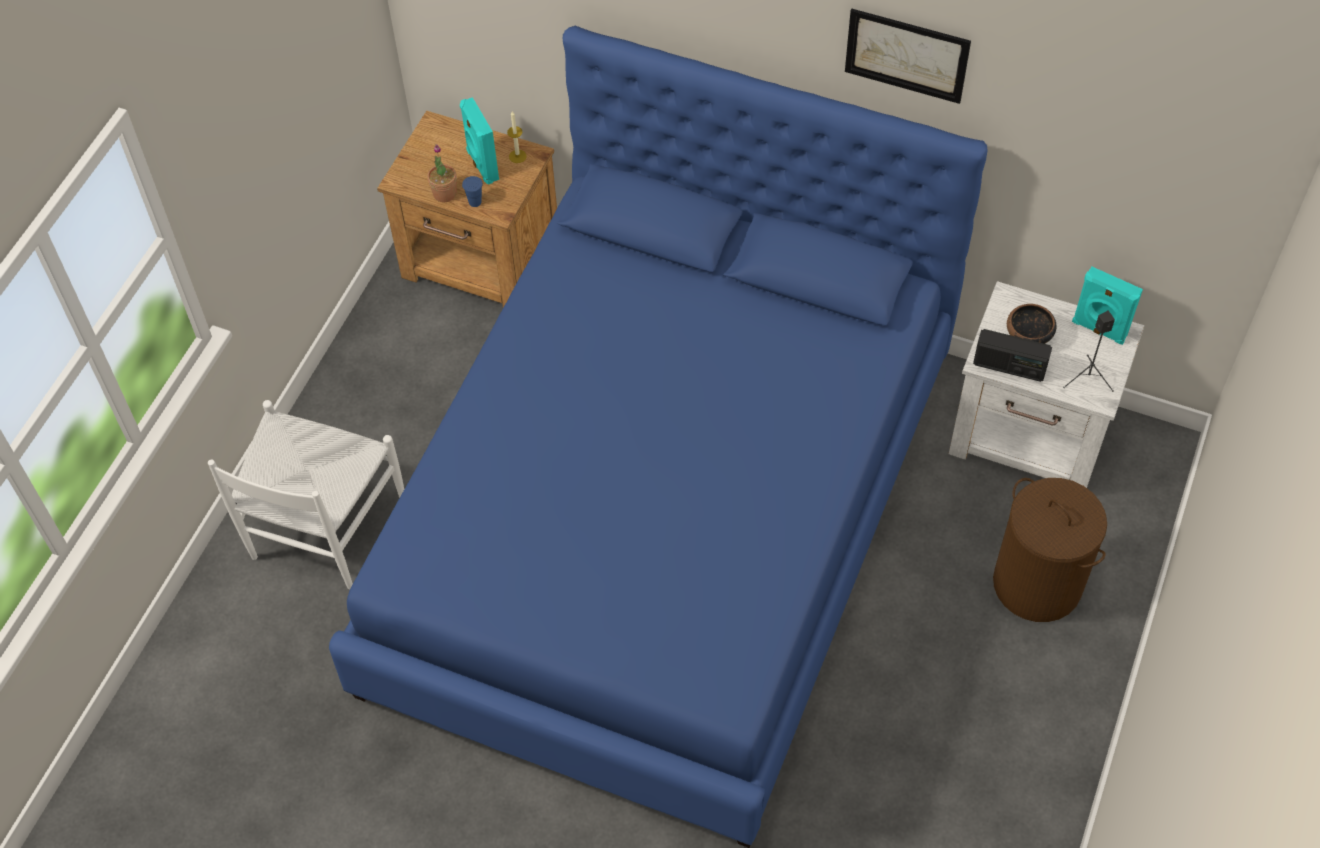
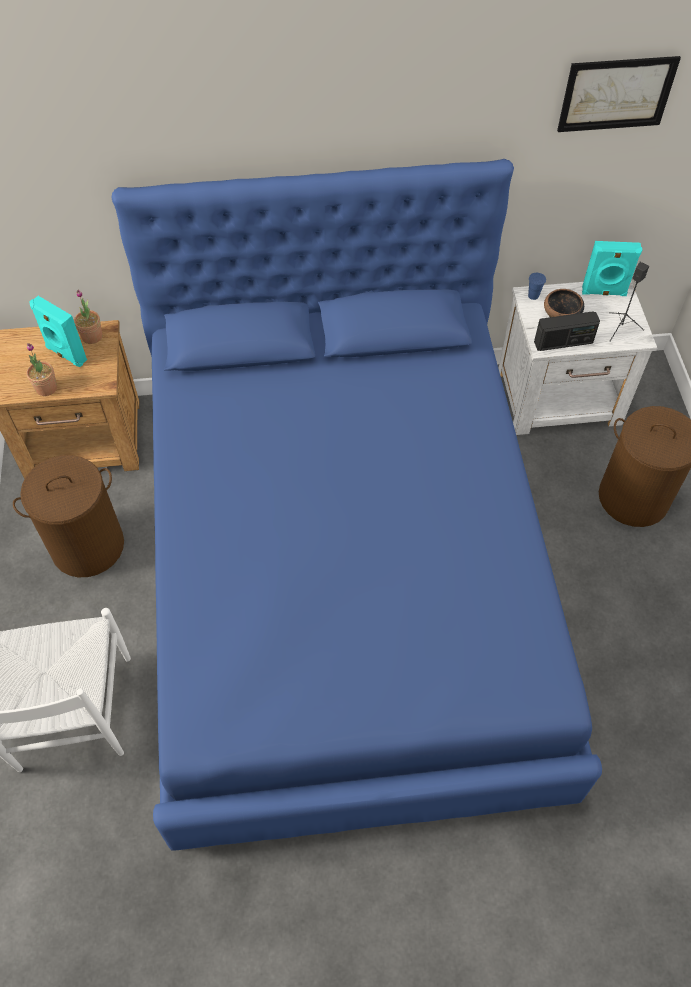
camera: 30 degrees left, 0 degrees up
(426, 373) = (88, 546): none -> brown laundry basket
(475, 202) = (76, 384): blue cup -> blue cup (533, 296)
(517, 156) = (92, 336): candle -> potted plant
(906, 55) = (428, 101): picture -> picture (616, 94)

